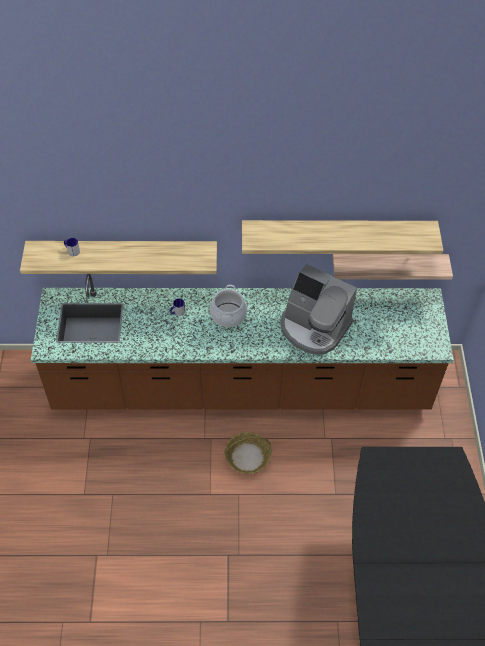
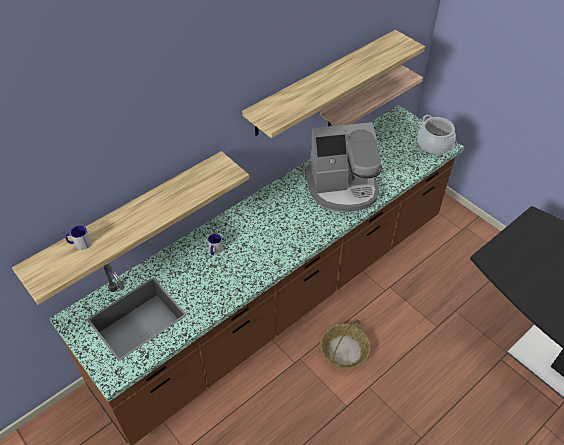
camera: 40 degrees left, 5 degrees down
(228, 315) = (263, 223): cooking pot -> cooking pot (434, 144)

